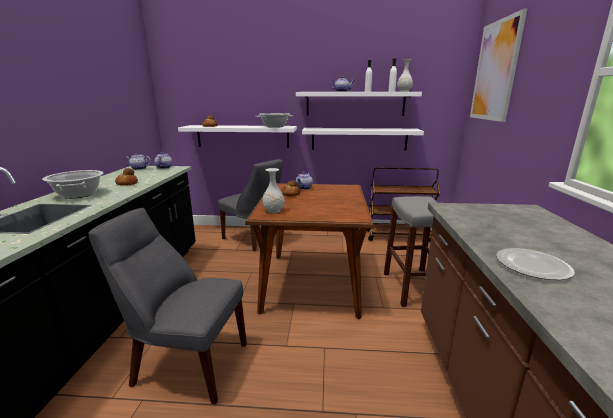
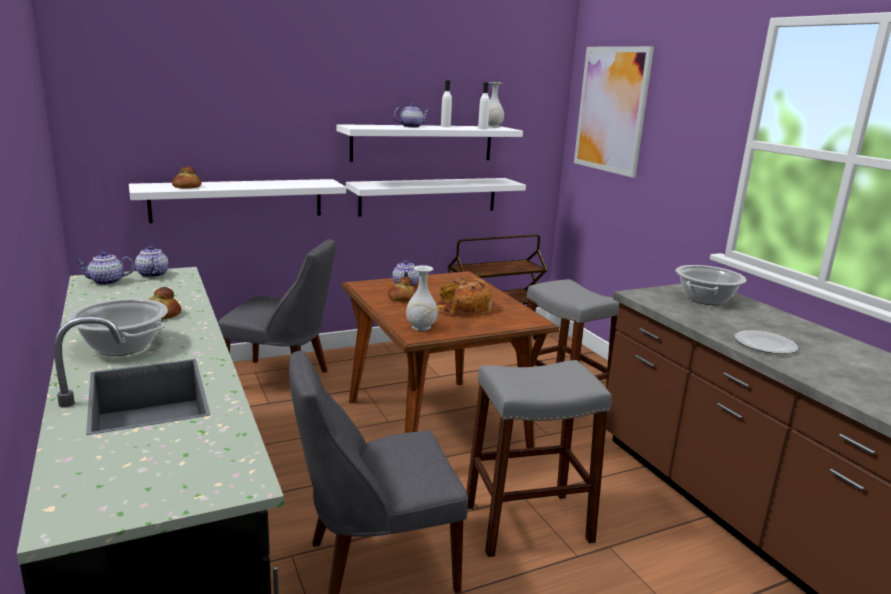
camera: 30 degrees left, 0 degrees up
(275, 126) = (306, 183): cooking pot -> cooking pot (705, 299)
(309, 369) = (527, 523): none -> grey stool
(319, 203) = (462, 307): none -> bread

